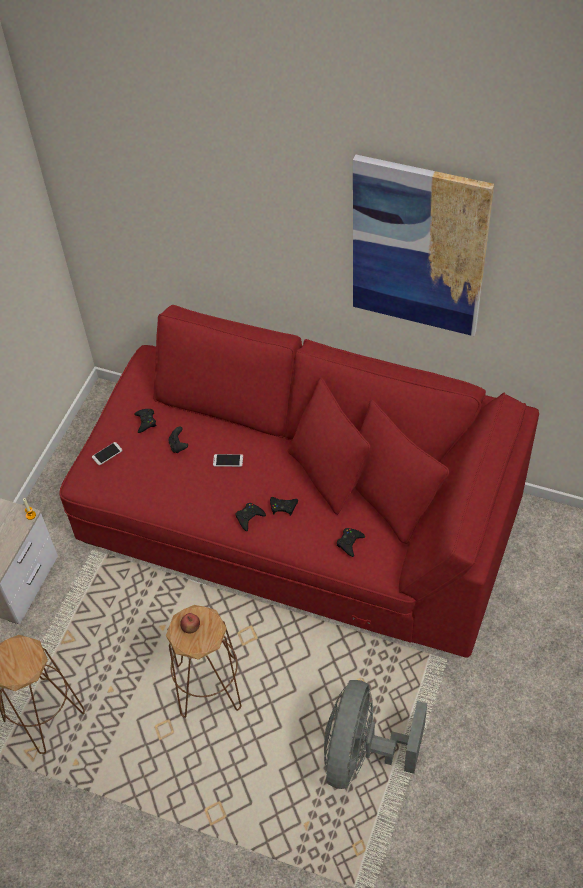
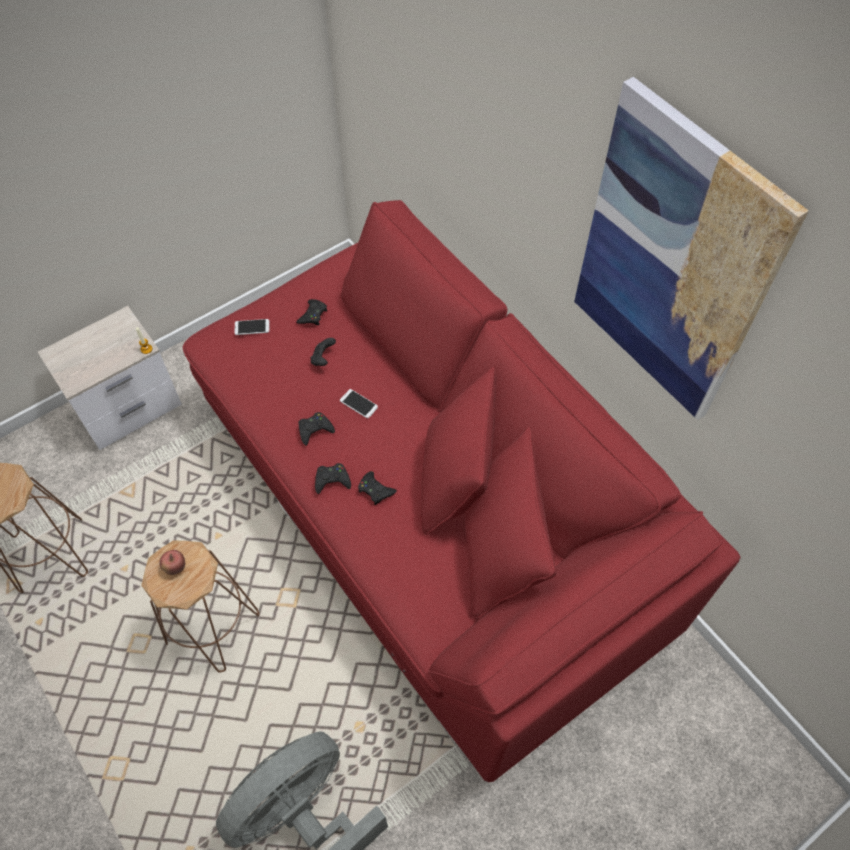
camera: 30 degrees right, 5 degrees up
(350, 543) = (414, 577): black game controller -> black game controller (315, 430)

